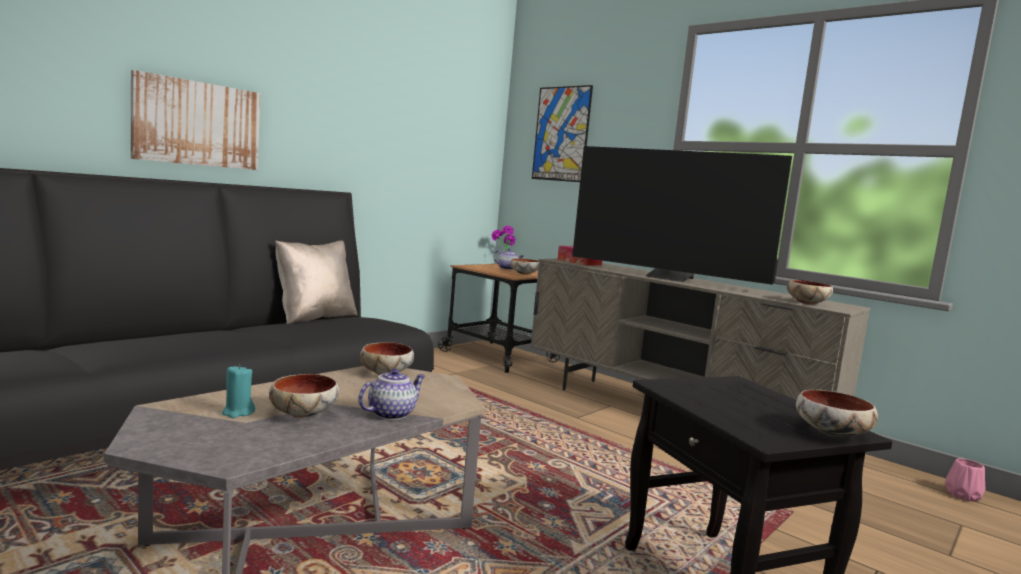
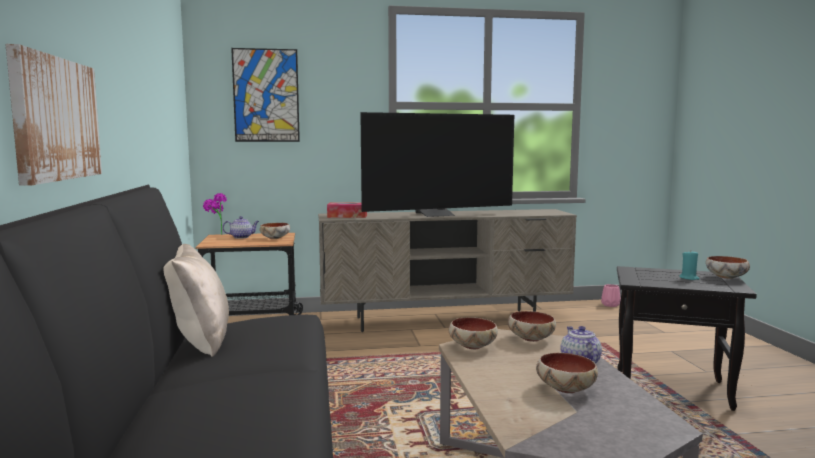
camera: 50 degrees left, 0 degrees up
(238, 412) = (551, 410): turquoise candle -> turquoise candle (689, 278)
(806, 303) = (541, 213): bowl -> bowl (530, 338)

